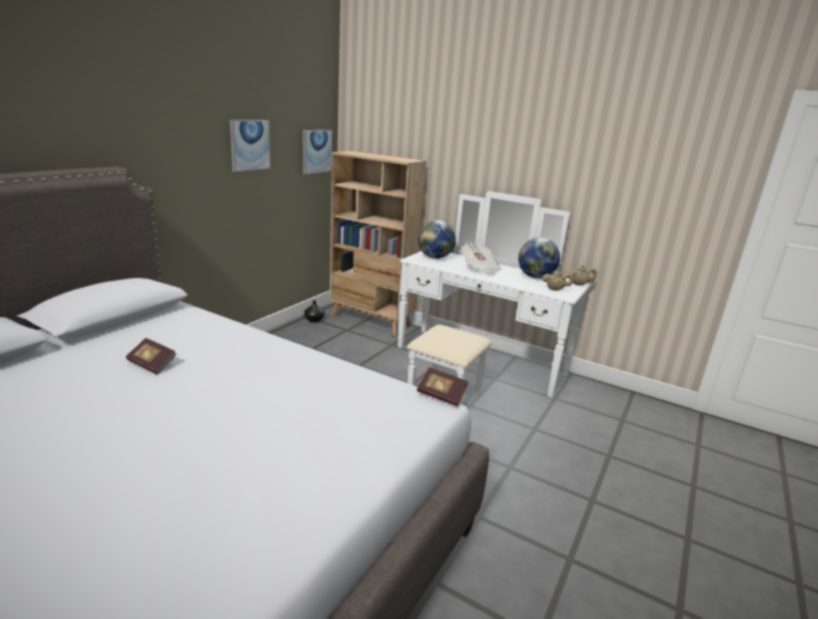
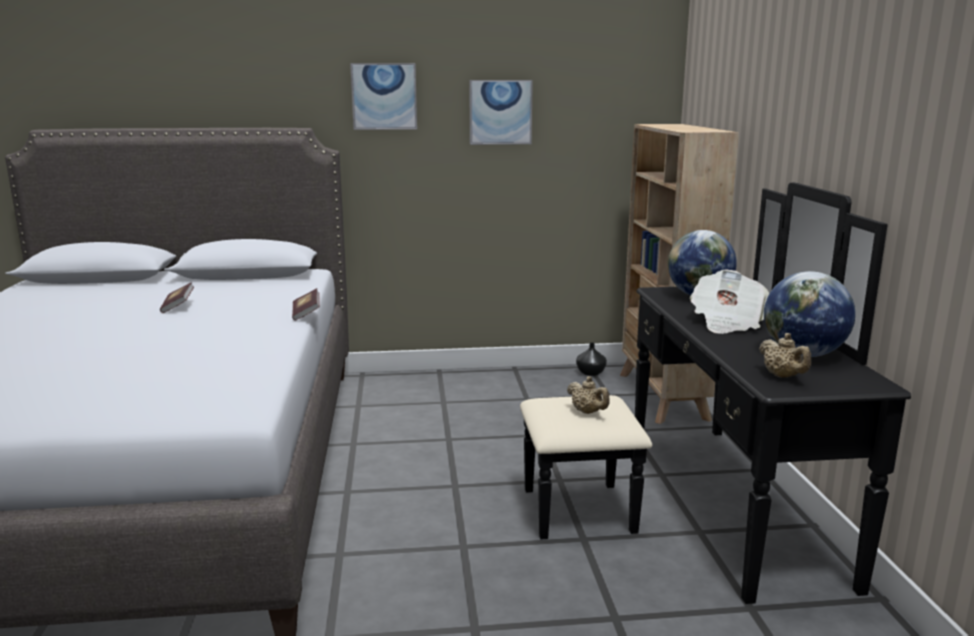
camera: 55 degrees right, 5 degrees down
(316, 151) = (629, 125): picture -> picture (384, 96)
(441, 395) = (264, 407): book -> book (306, 314)
(473, 367) = (695, 504): white dresser -> black dresser
(579, 284) = (870, 386): beige teapot -> beige teapot (588, 412)

